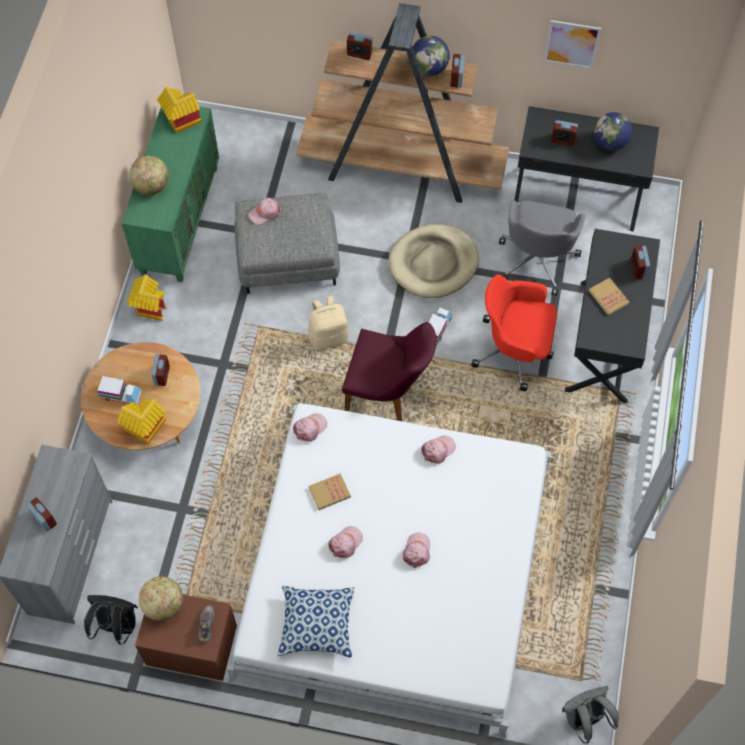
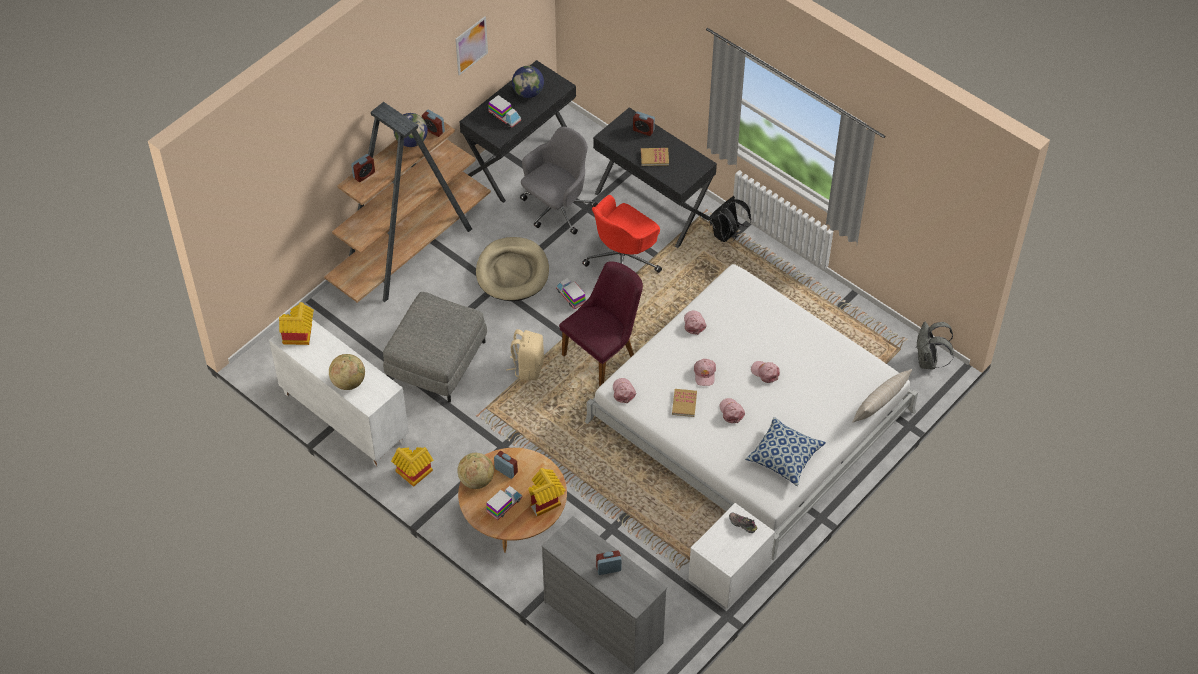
camera: 60 degrees left, 10 degrees down
(116, 626) = (682, 615): black backpack -> black backpack (726, 235)
(163, 604) = (709, 545): globe -> globe (476, 480)
(179, 219) = (343, 417): green cabinet -> white cabinet
(191, 644) = (729, 571): brown nightstand -> white nightstand
(264, 213) = (411, 336): pink cap -> pink cap (704, 374)
(447, 691) = (879, 405): none -> beige pillow
(537, 260) = (557, 209): grey office chair -> grey office chair turned 90 degrees counterclockwise
(563, 140) = (504, 117): alarm clock -> toy truck

